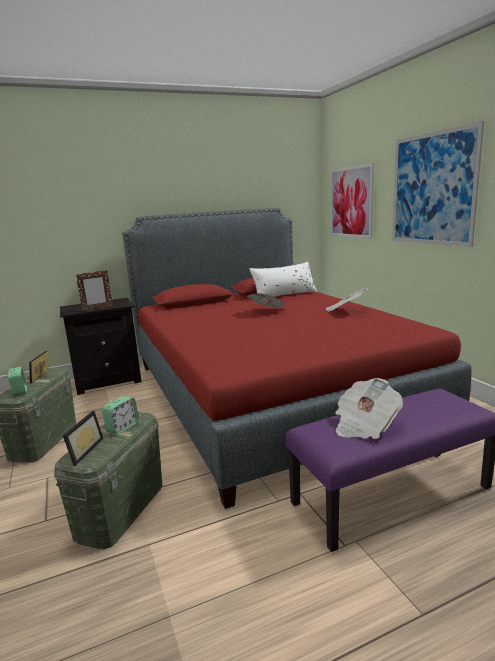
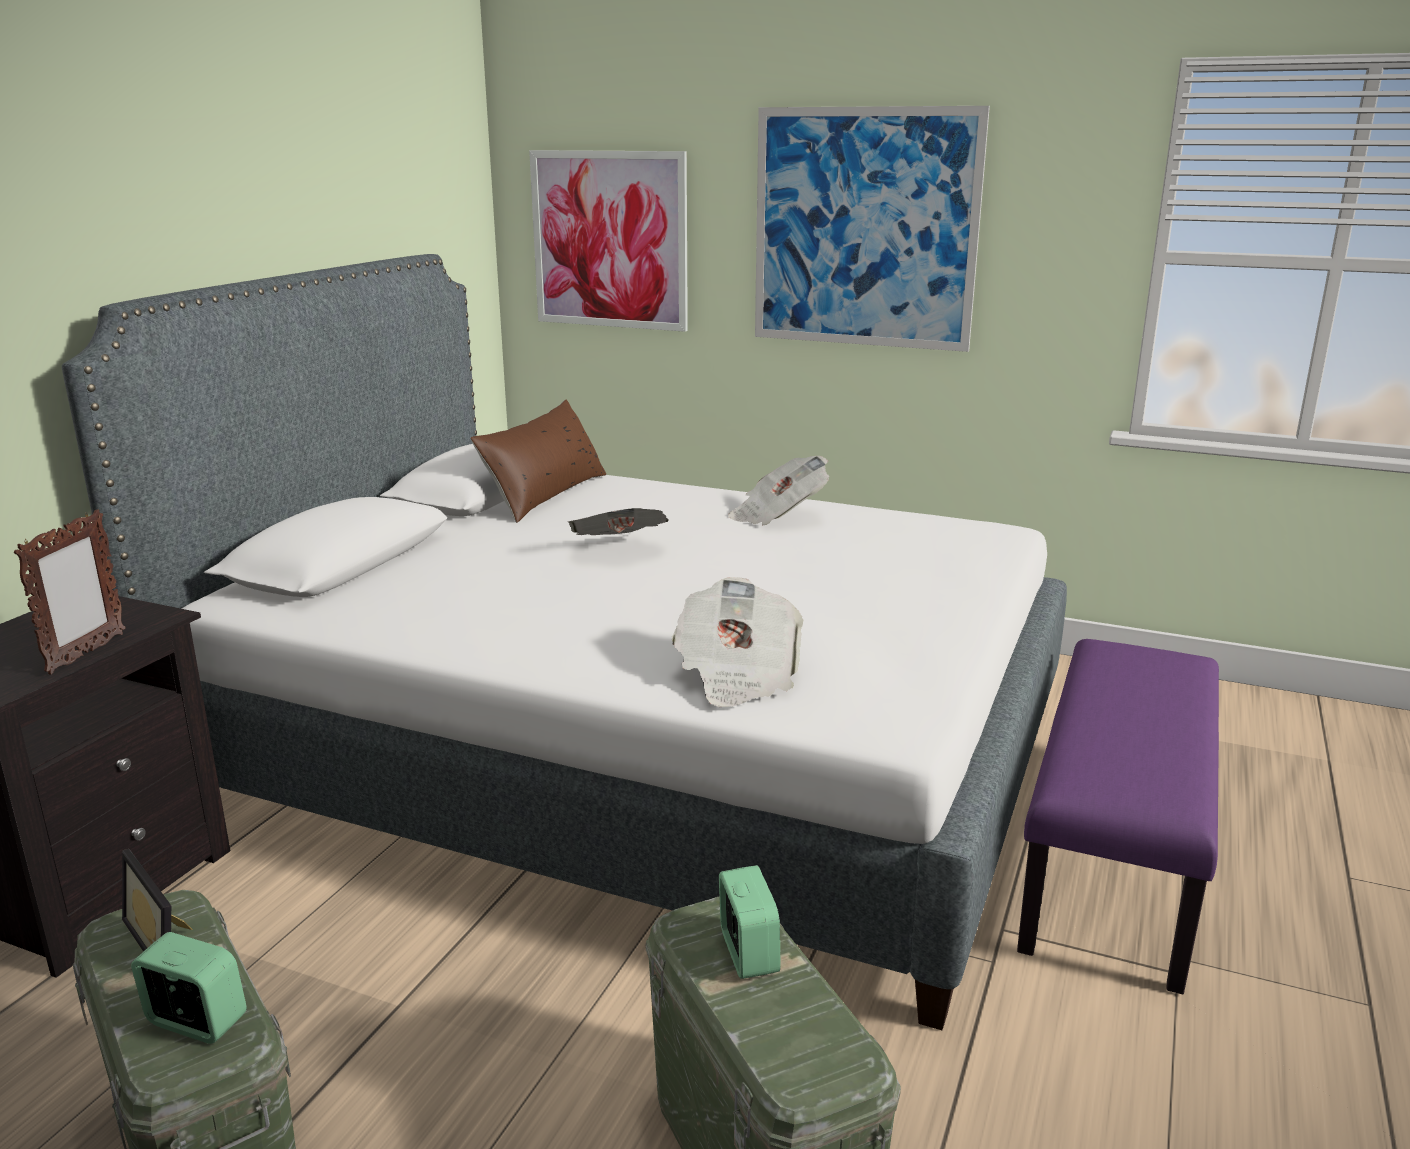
camera: 45 degrees left, 5 degrees up
(82, 450) = (782, 1051): picture frame -> none
(268, 393) = (634, 755): red bed -> white bed
(284, 294) = (545, 495): white pillow -> brown pillow
(364, 425) = (1133, 743): newspaper -> newspaper (737, 676)

